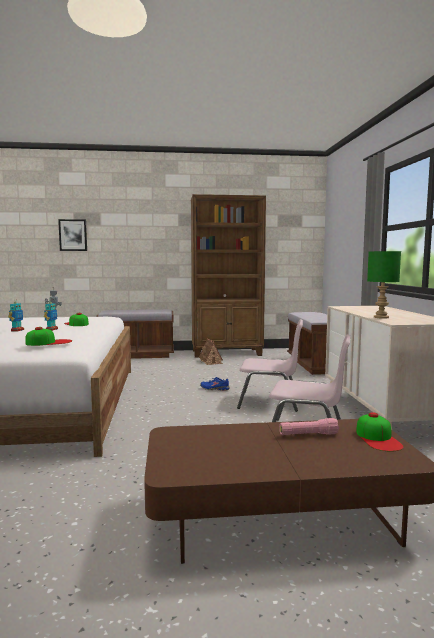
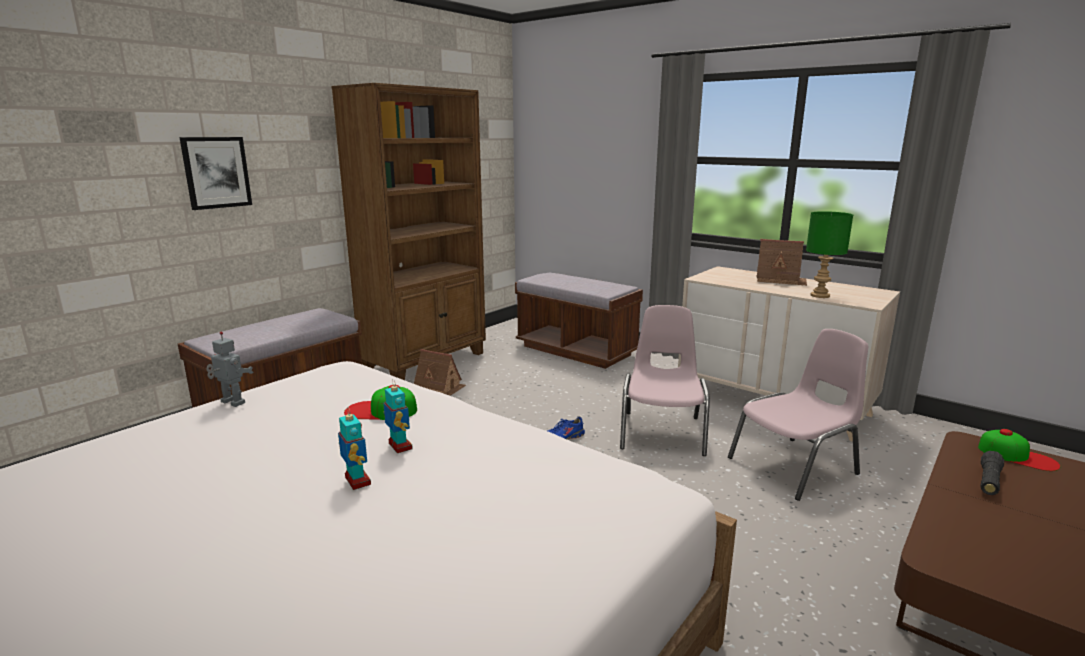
camera: 45 degrees left, 10 degrees up
(49, 342) = (600, 491): cap -> none
(73, 235) = (67, 170): picture -> picture (216, 172)
(270, 401) = (662, 432): pink chair -> pink chair turned 45 degrees counterclockwise
(308, 435) = (989, 481): pink flashlight -> black flashlight
(392, 312) = (780, 280): none -> toy house

